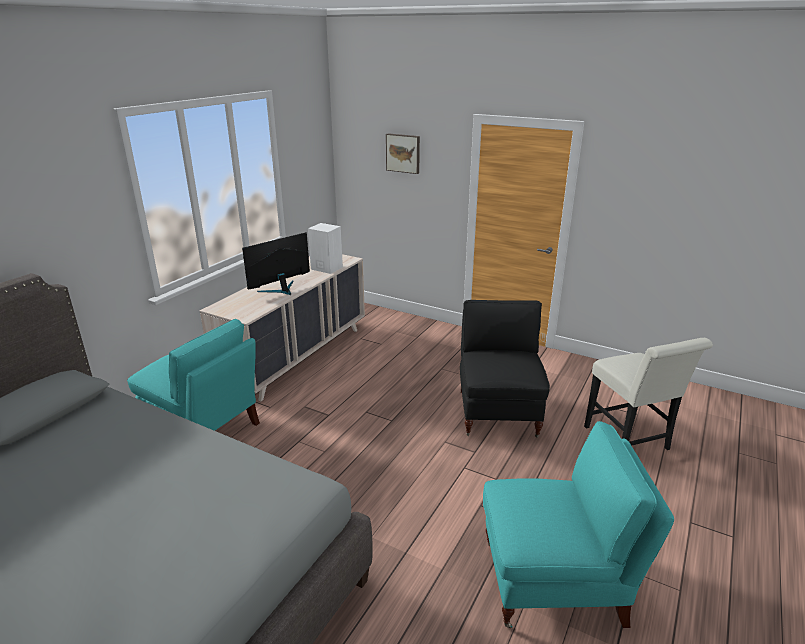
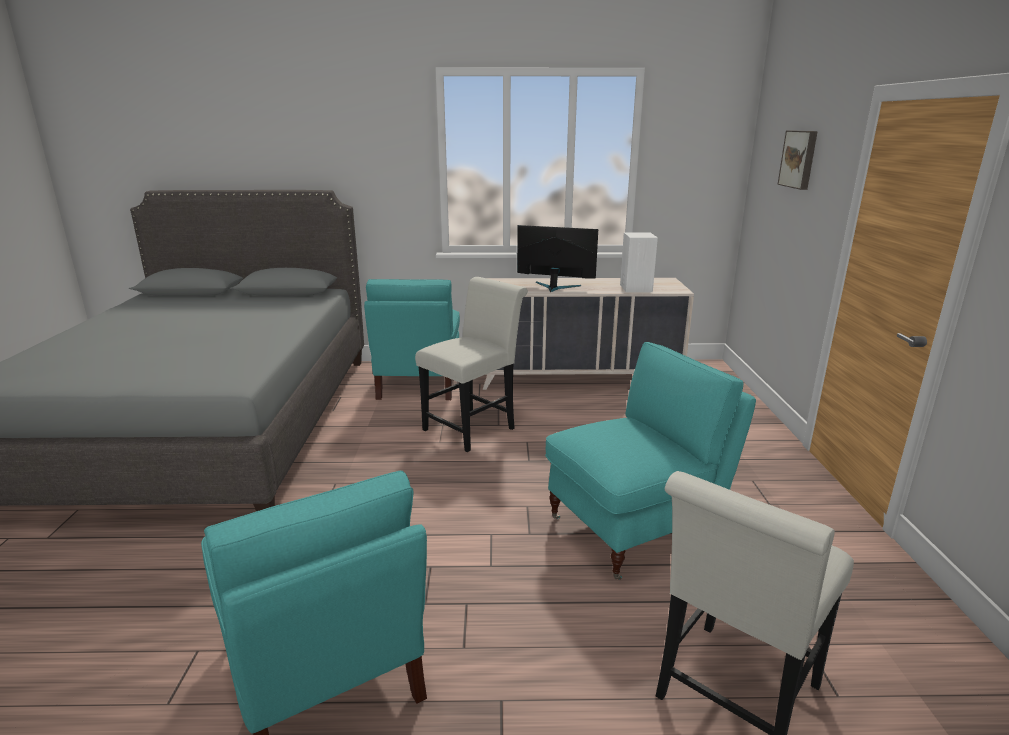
camera: 60 degrees right, 5 degrees down
(319, 427) = (474, 427): none -> white chair
(497, 412) = (635, 529): black armchair -> turquoise armchair

